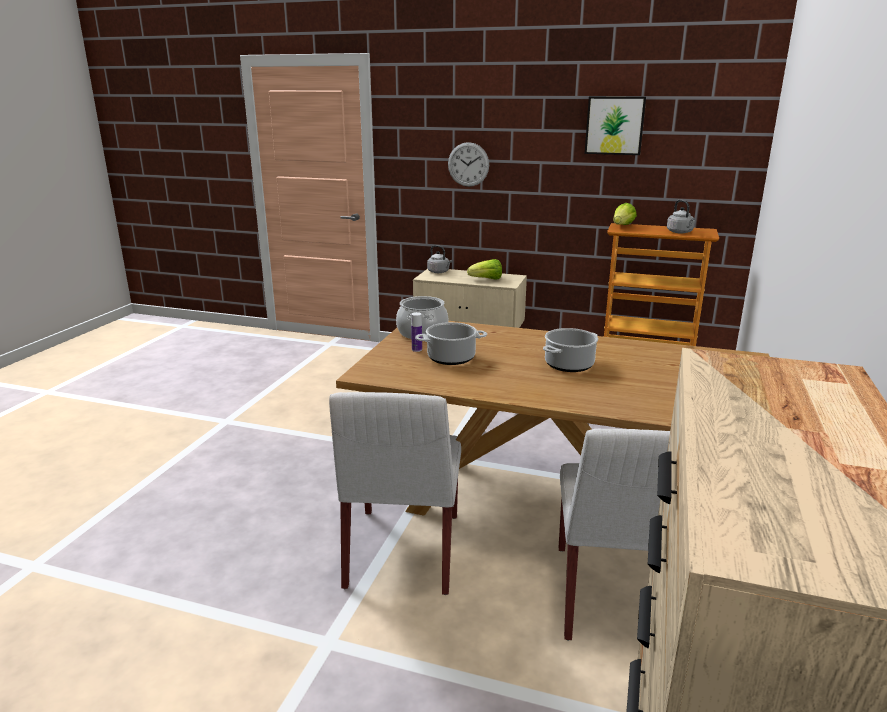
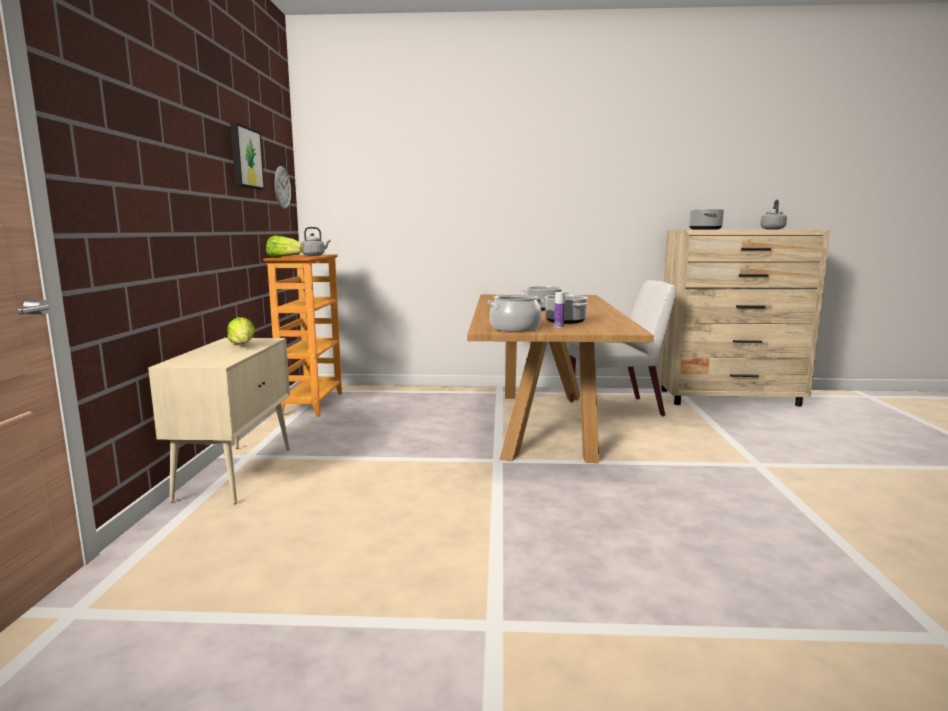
camera: 105 degrees left, 10 degrees down
(403, 551) = (647, 457): white chair -> none
(439, 272) = (188, 361): grey kettle -> grey kettle (772, 229)
(468, 164) = (161, 195): wall clock -> wall clock (282, 187)
(737, 377) = (705, 229): none -> cooking pot

